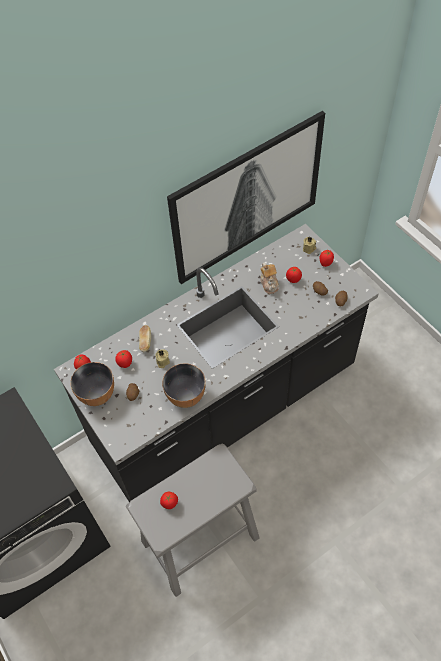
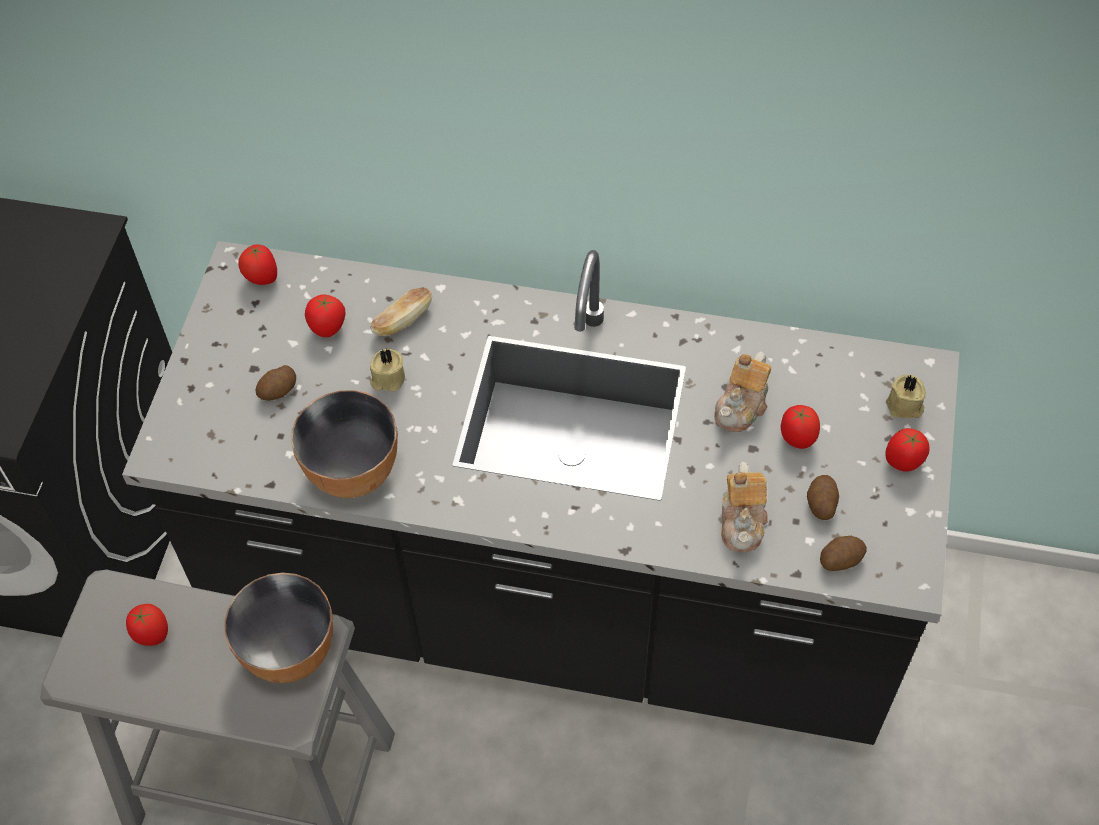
camera: 45 degrees right, 0 degrees up
(97, 394) = (228, 340): bowl -> bowl (290, 651)
(246, 197) = (796, 176): picture -> none
(306, 313) = (743, 521): none -> teapot

